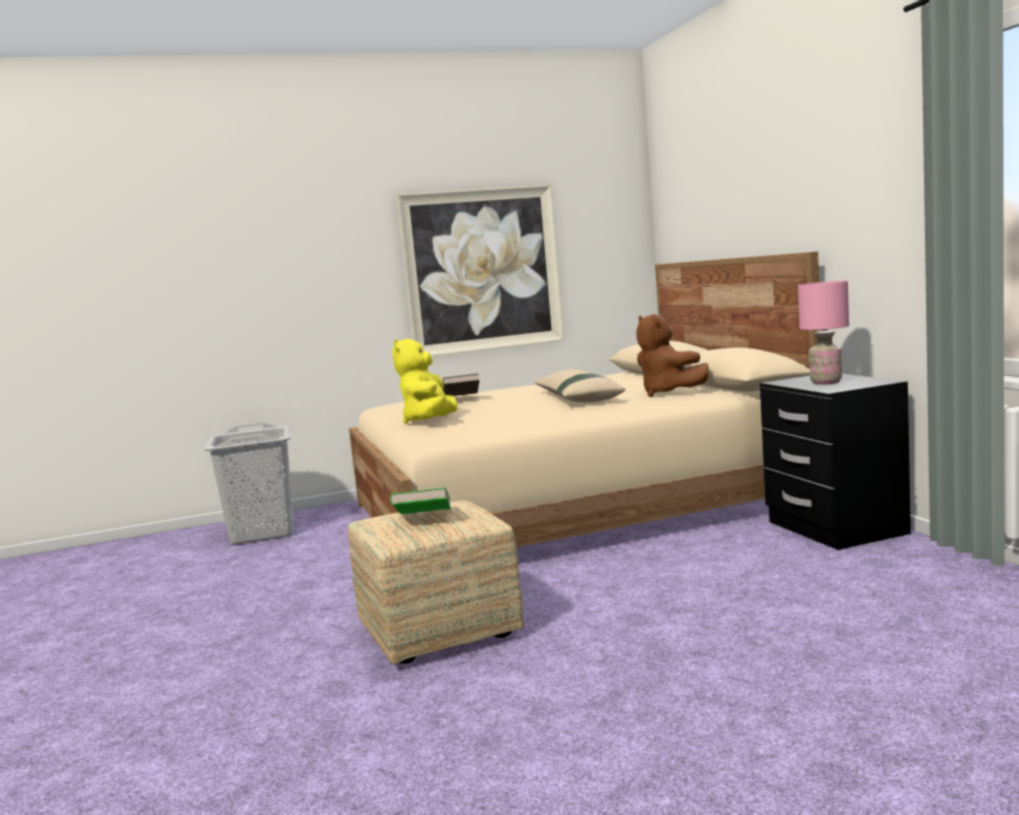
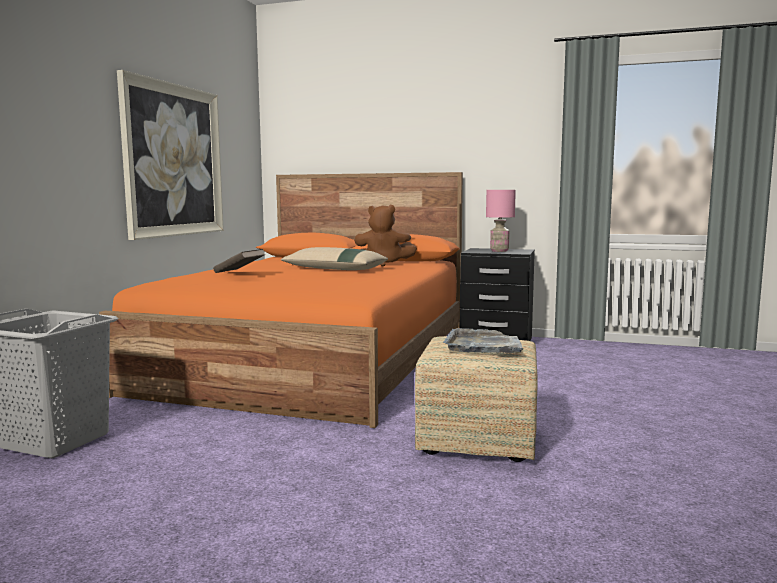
camera: 55 degrees left, 0 degrees up
(423, 519) = (484, 345): green book -> grey tray
(430, 422) = (285, 287): yellow plush toy -> none
(573, 506) = (317, 359): beige bed -> orange bed

